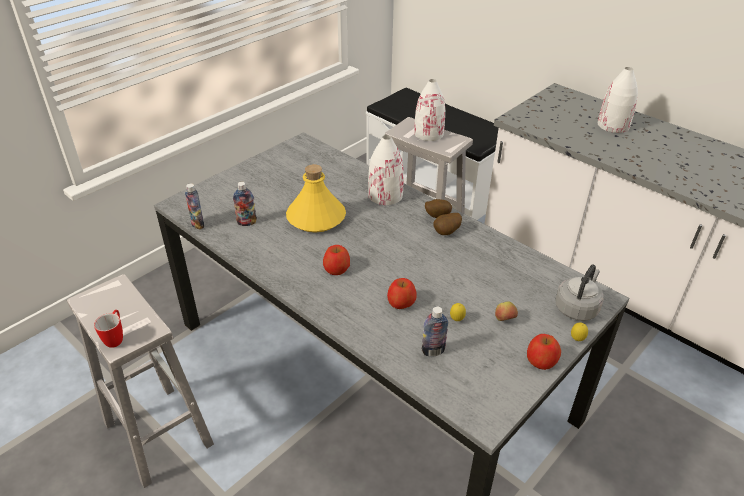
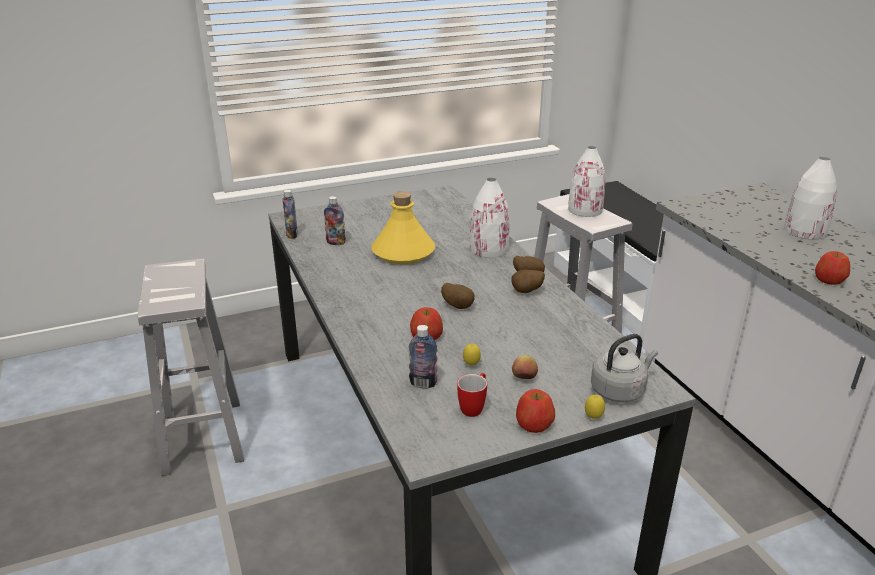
camera: 25 degrees right, 10 degrees down
(116, 338) = (157, 300): mug -> mug (474, 407)
(336, 269) = (387, 295): apple -> apple (829, 280)
(404, 263) = (458, 306): none -> potato

